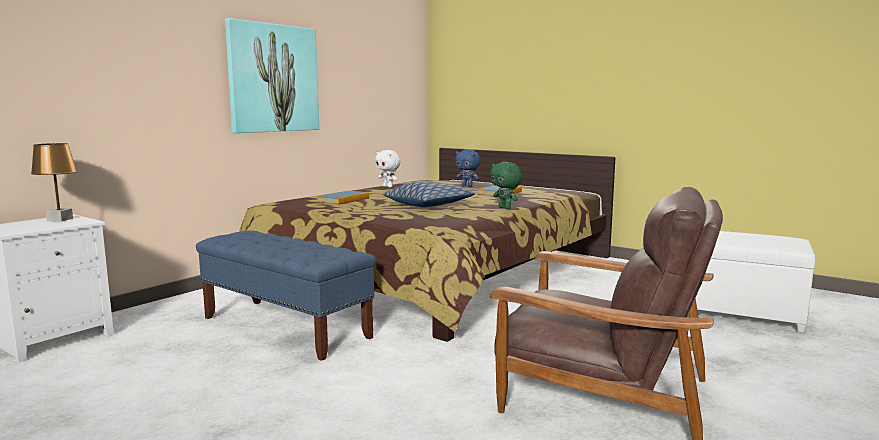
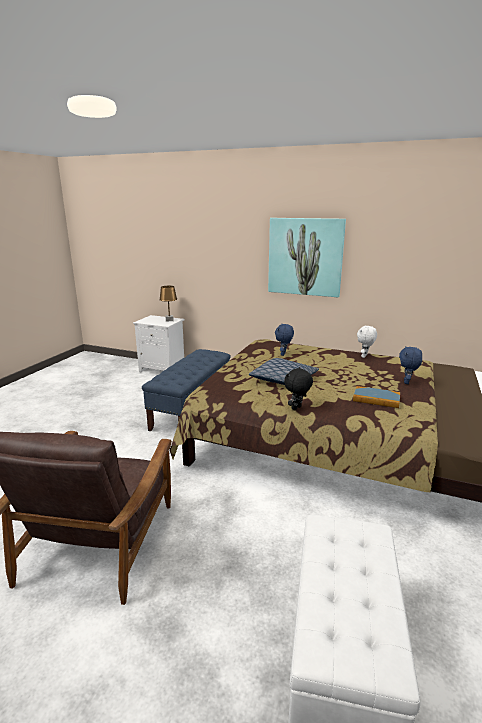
camera: 75 degrees right, 10 degrees up
(343, 200) = (283, 354): book -> blue plush toy
(505, 208) = (297, 408): green plush toy -> black plush toy

